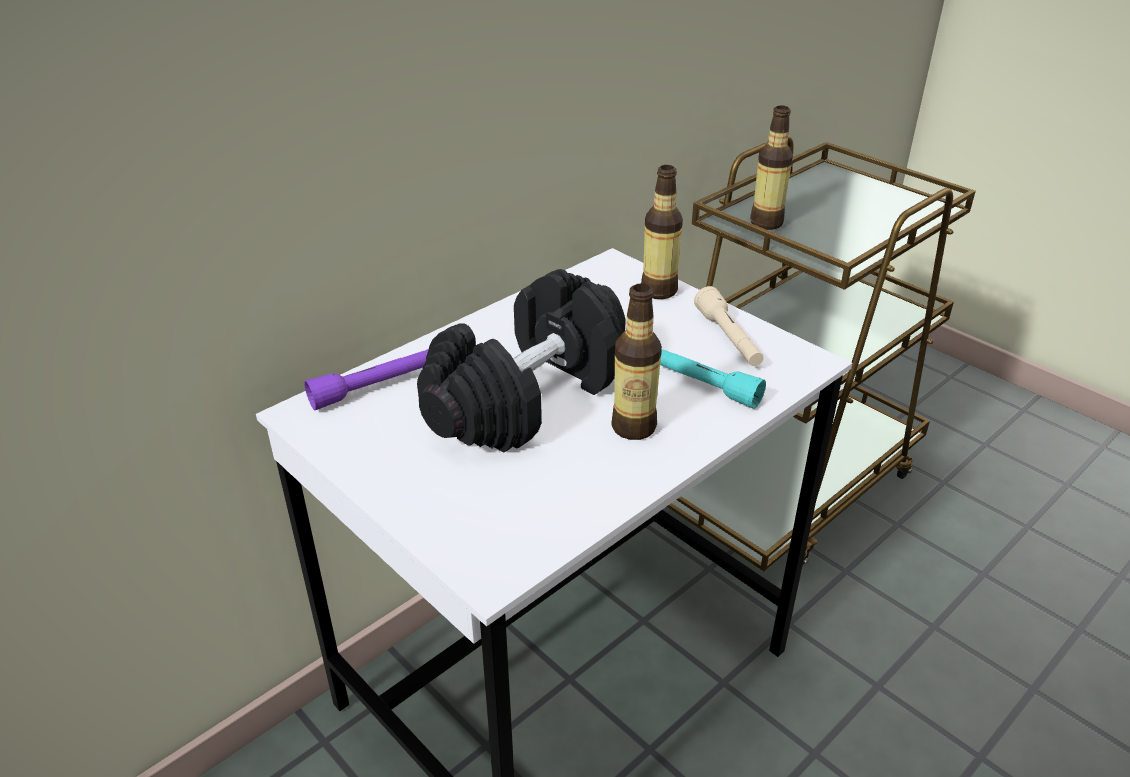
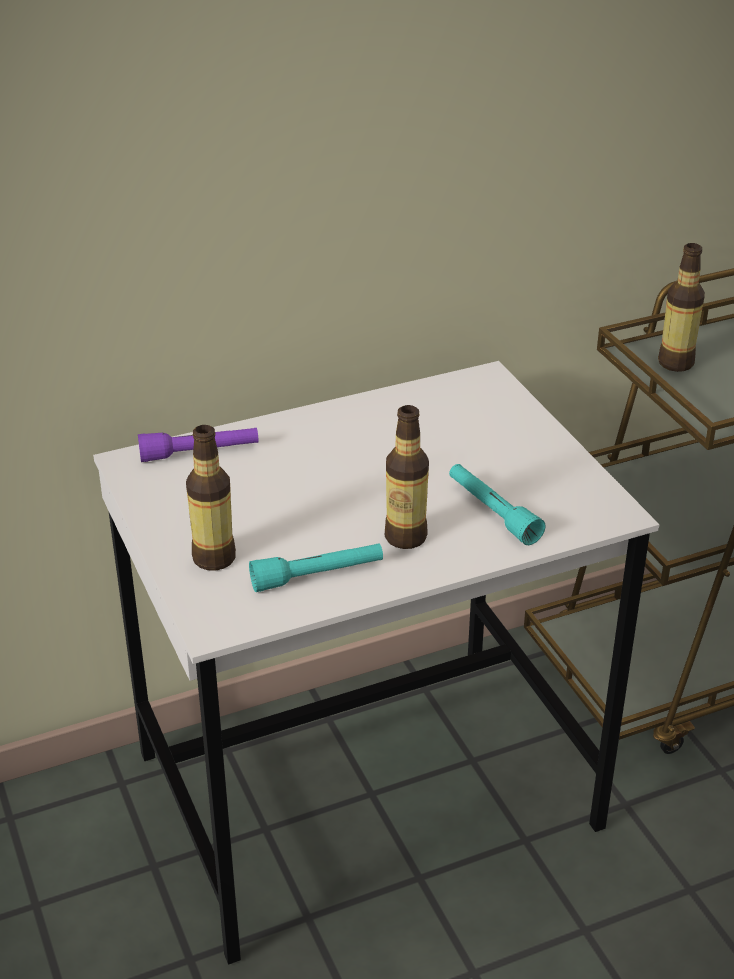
camera: 20 degrees right, 0 degrees up
(527, 398) = (327, 491): black dumbbell -> none
(570, 489) = (317, 576): none -> turquoise flashlight
(658, 291) = (515, 414): bottle -> bottle (214, 558)
(728, 339) = (551, 476): beige flashlight -> none

